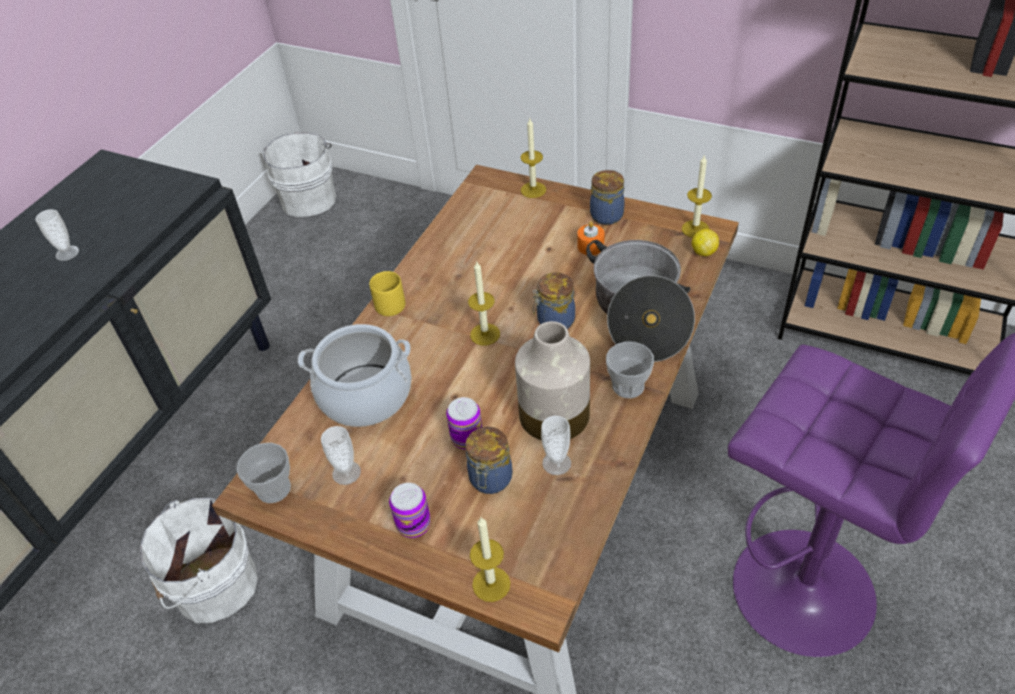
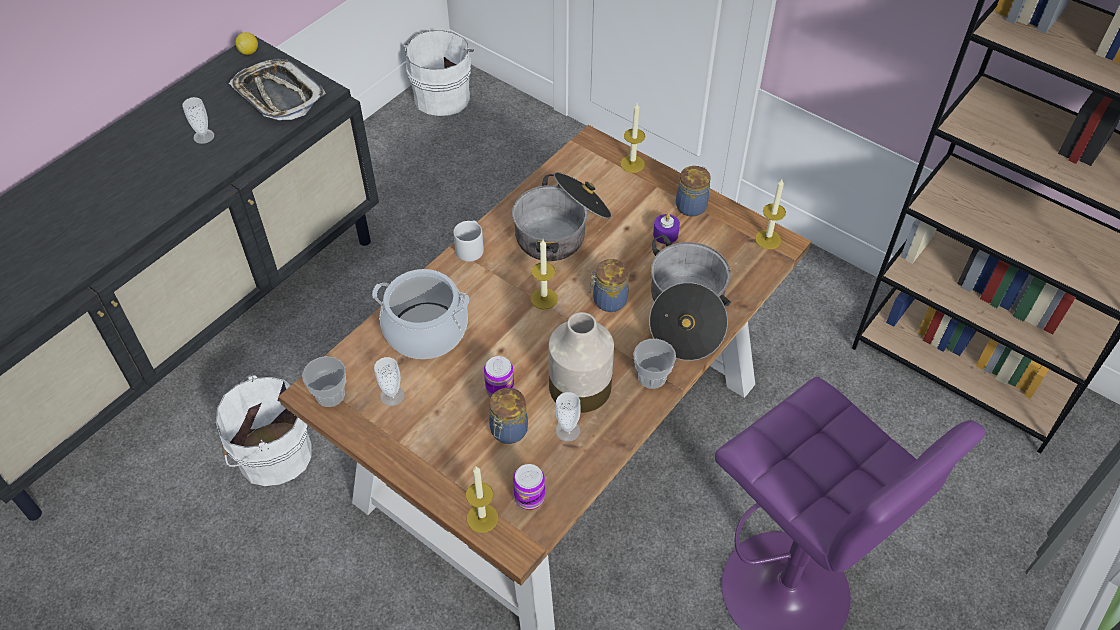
camera: 10 degrees right, 5 degrees up
(142, 199) = (278, 95): none -> tray
(390, 303) = (471, 248): yellow mug -> grey mug
(413, 524) = (435, 453): can -> can (529, 497)
(482, 264) = (562, 230): none -> cooking pot
(590, 246) = (665, 234): orange candle -> purple candle
(703, 252) = (766, 264): lemon -> lemon (249, 52)

